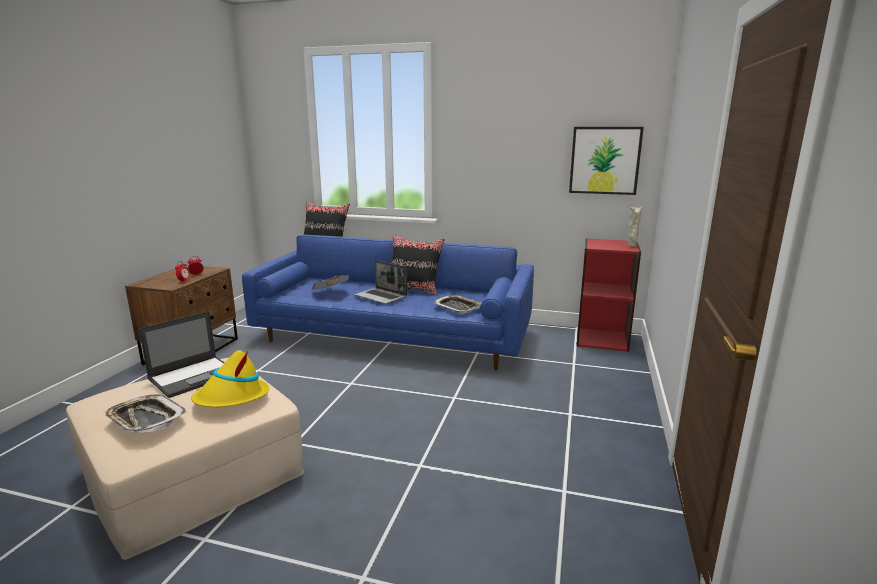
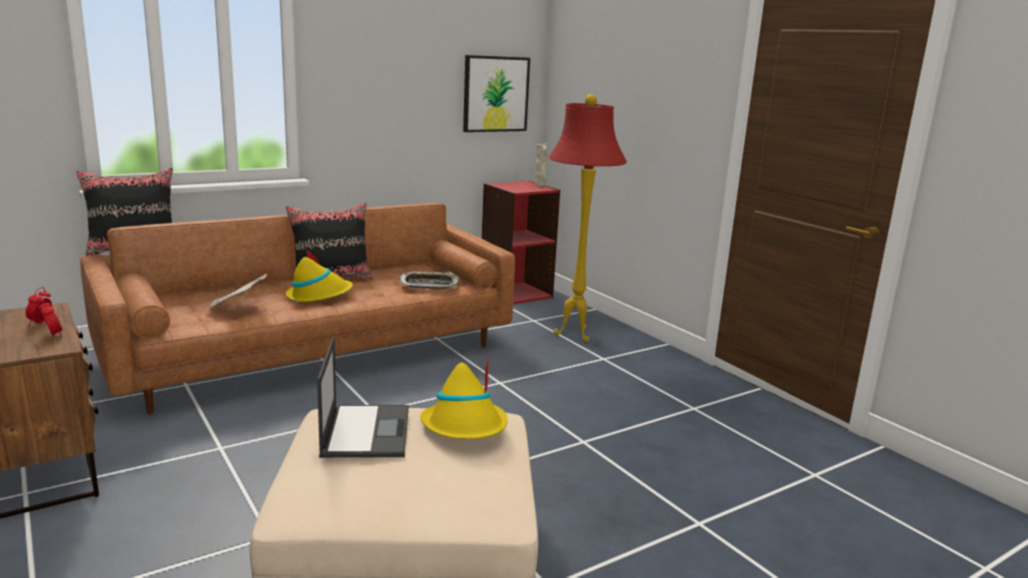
camera: 50 degrees left, 0 degrees up
(145, 419) = (441, 480): tray -> none
(382, 297) = (319, 295): laptop -> yellow hat
(393, 336) = (313, 352): blue sofa -> brown sofa
(582, 386) = (573, 336): none -> red floor lamp

